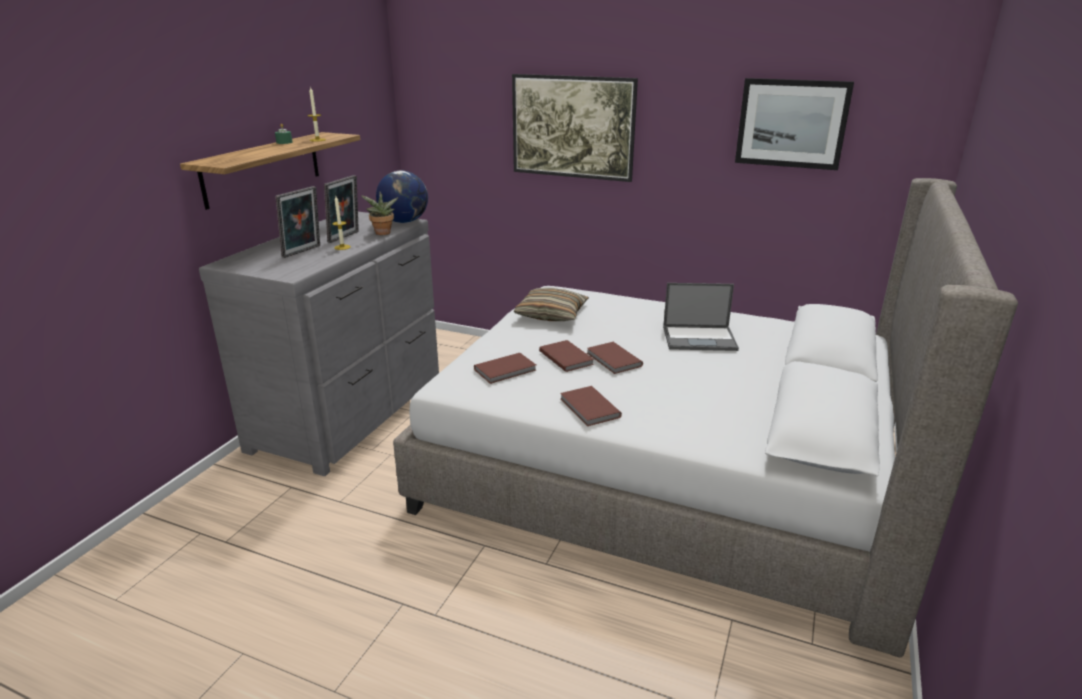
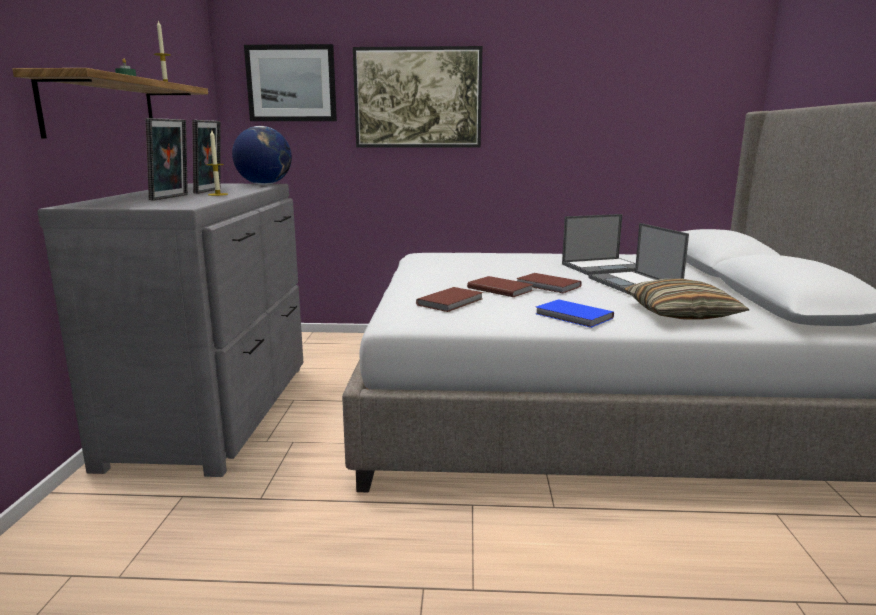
camera: 20 degrees left, 10 degrees down
(382, 233) = (252, 189): potted plant -> none
(551, 314) = (445, 266): pillow -> pillow (680, 313)
(589, 408) = (573, 316): brown book -> blue book
(698, 371) = (634, 284): none -> laptop
(791, 123) = (626, 81): picture -> picture (291, 83)

